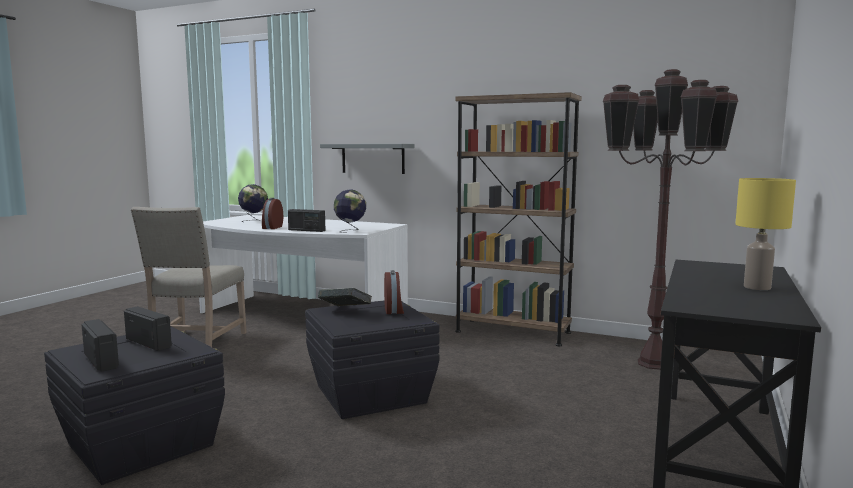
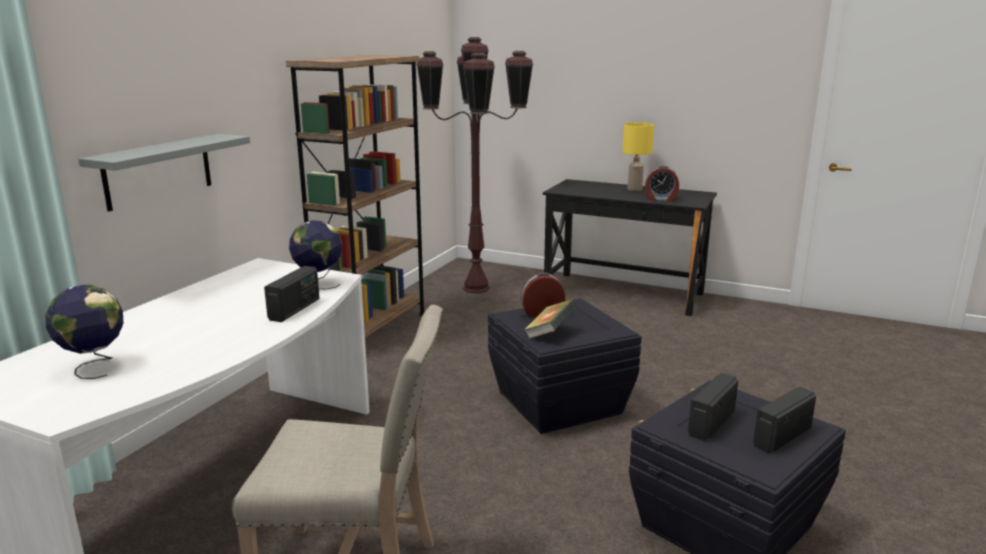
camera: 90 degrees left, 10 degrees up
(272, 227) = (236, 337): alarm clock -> alarm clock (661, 199)

